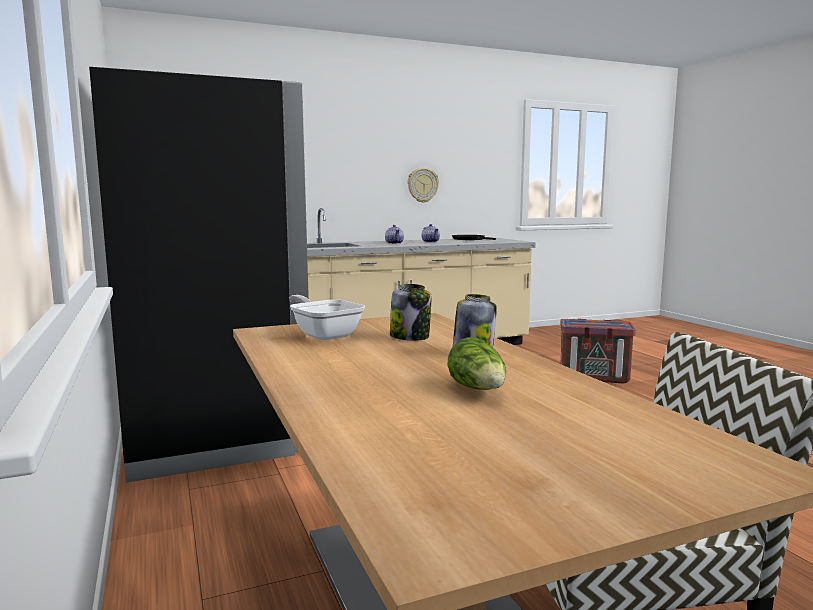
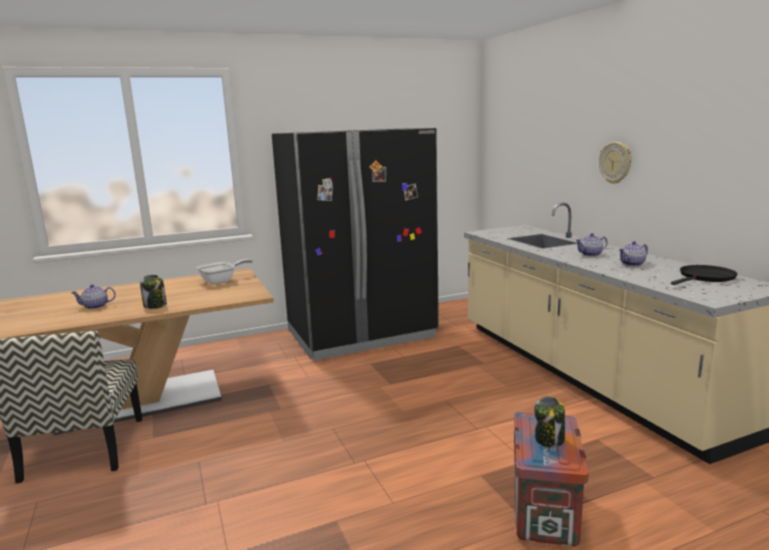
camera: 90 degrees right, 5 degrees up
(410, 337) = (203, 294): jar -> jar (549, 439)
(422, 185) = (693, 187): wall clock -> wall clock (615, 162)
(479, 390) = (96, 306): lettuce -> teapot

